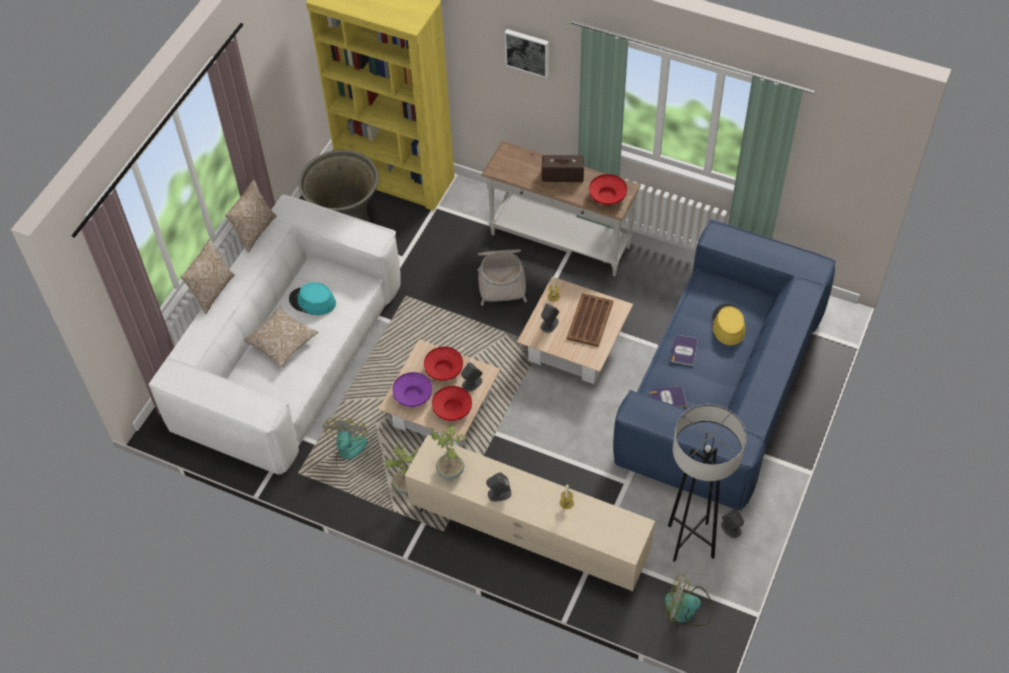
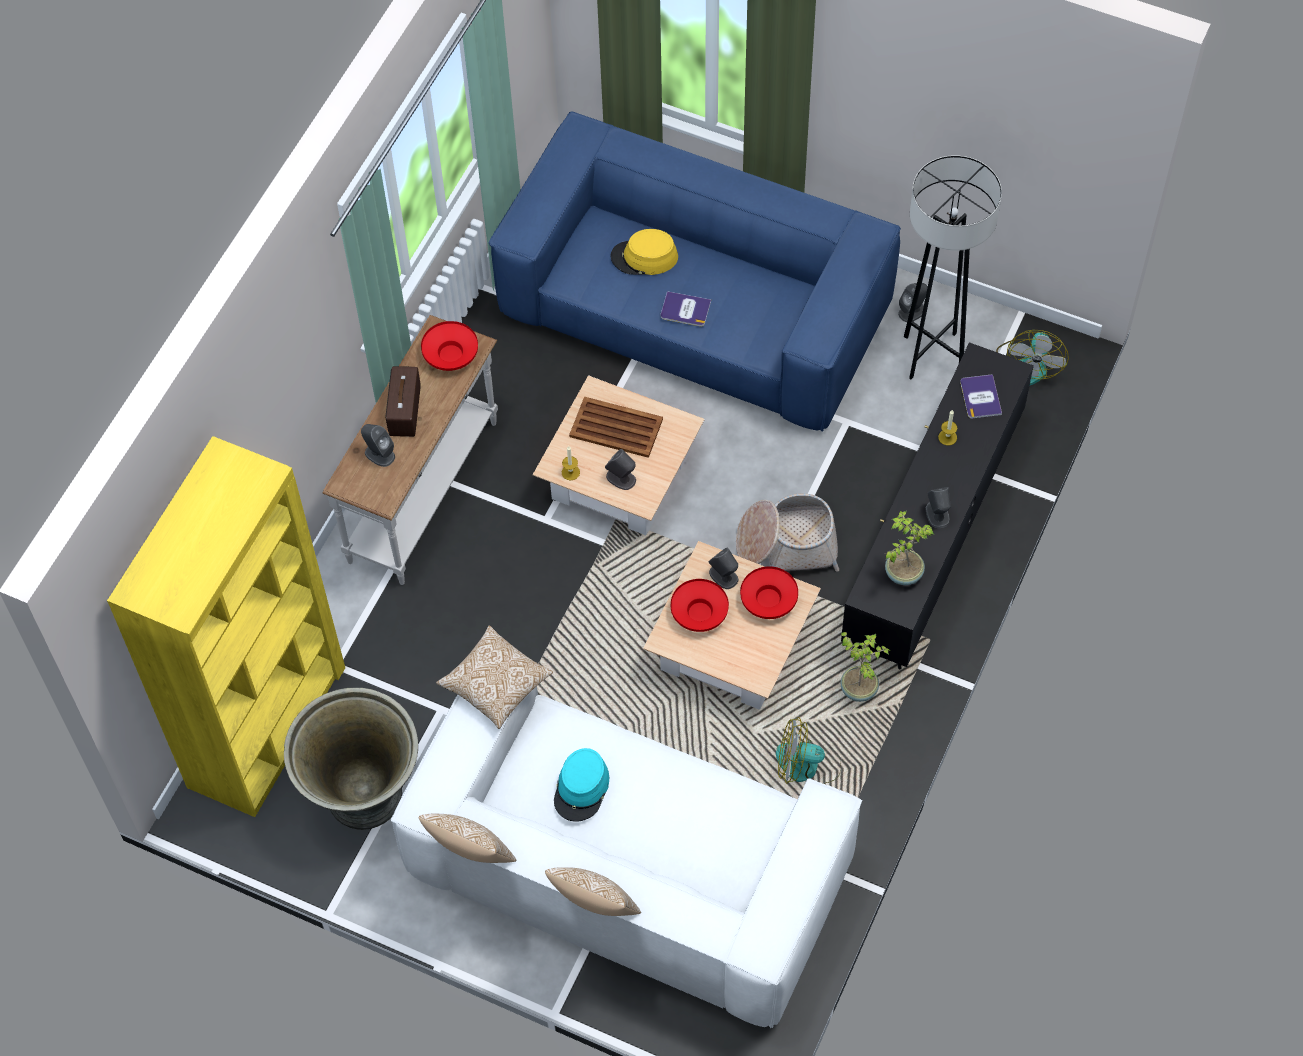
camera: 90 degrees left, 5 degrees up
(282, 343) = (660, 827): pillow -> pillow (495, 685)
(413, 395) = (745, 651): purple bowl -> none
(501, 279) = (492, 570): basket -> basket (787, 544)
(527, 52) = (287, 355): picture -> none
(529, 165) = (379, 454): none -> grey speaker
(529, 535) = (931, 536): beige tv stand -> black tv stand
(667, 399) = (765, 332): book -> book (980, 397)

